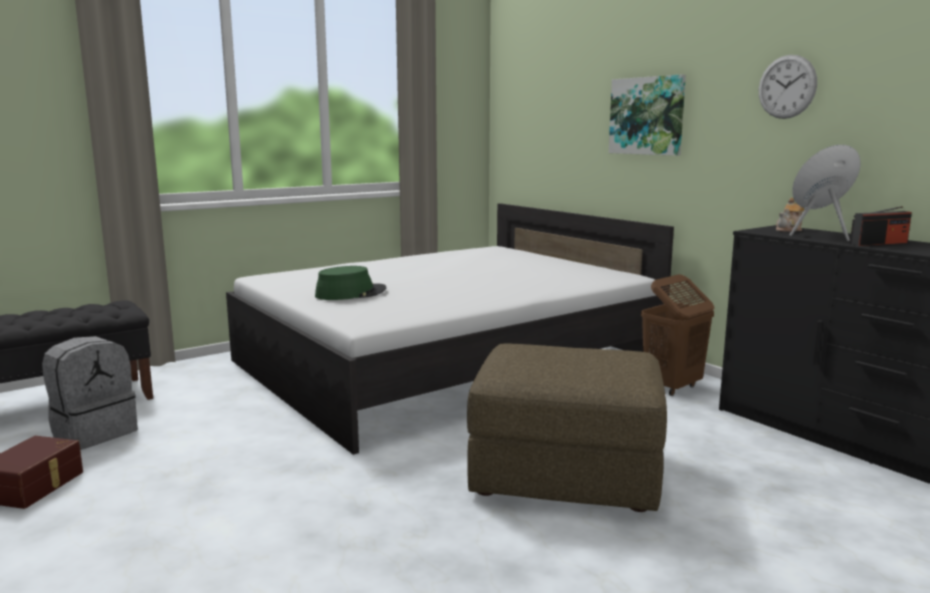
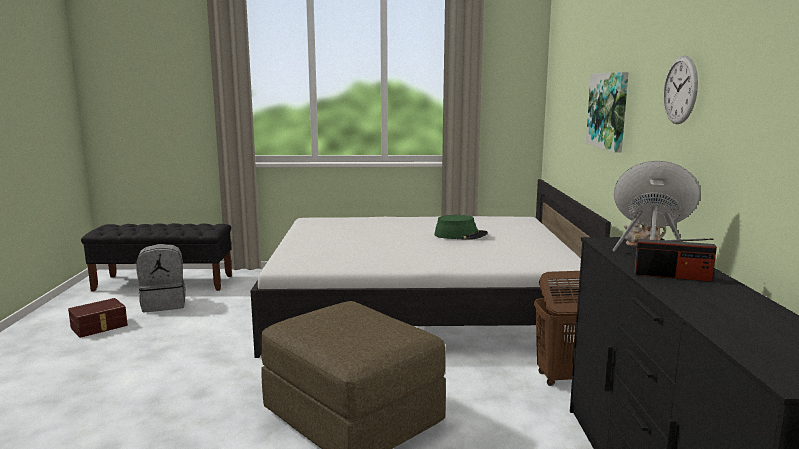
camera: 35 degrees right, 0 degrees up
(351, 293) = (326, 241): green hat -> green hat (460, 235)

